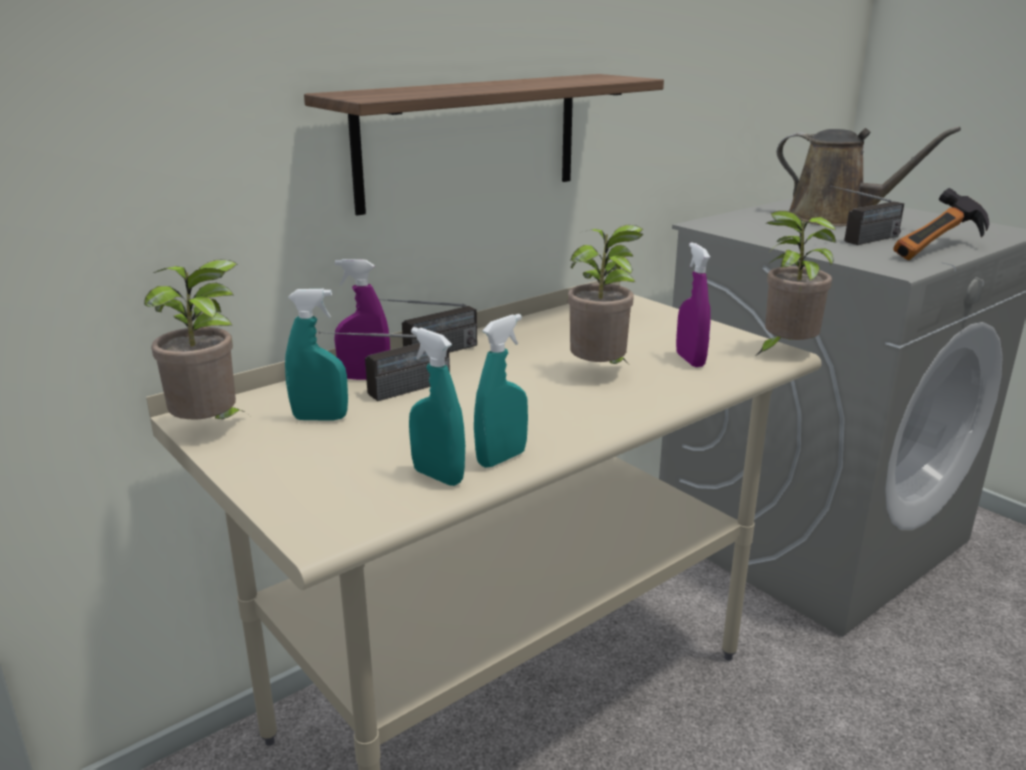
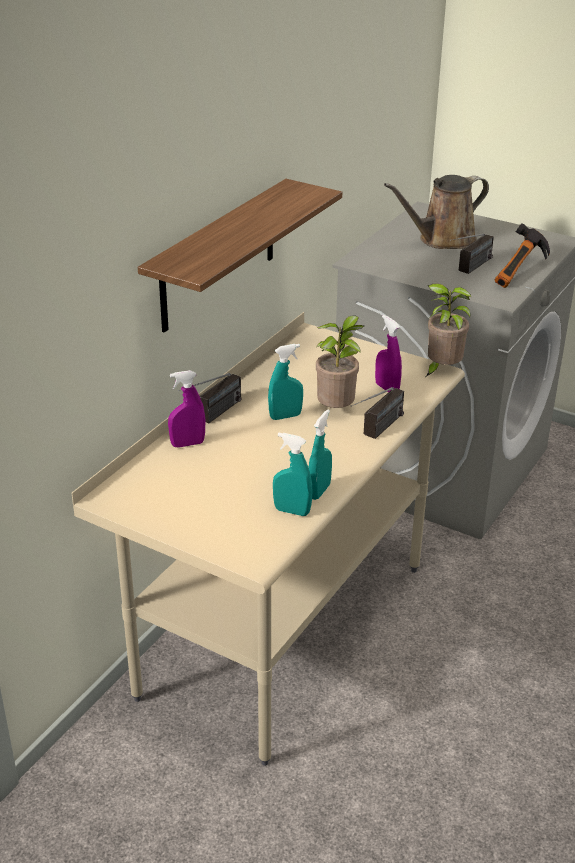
camera: 20 degrees left, 10 degrees up
(211, 429) = (125, 506): potted plant -> none
(320, 418) = (187, 483): turquoise spray bottle -> turquoise spray bottle (285, 416)
(390, 394) = (216, 455): radio -> radio (377, 431)
(835, 218) = (442, 240): brown watering can -> brown watering can turned 135 degrees clockwise

